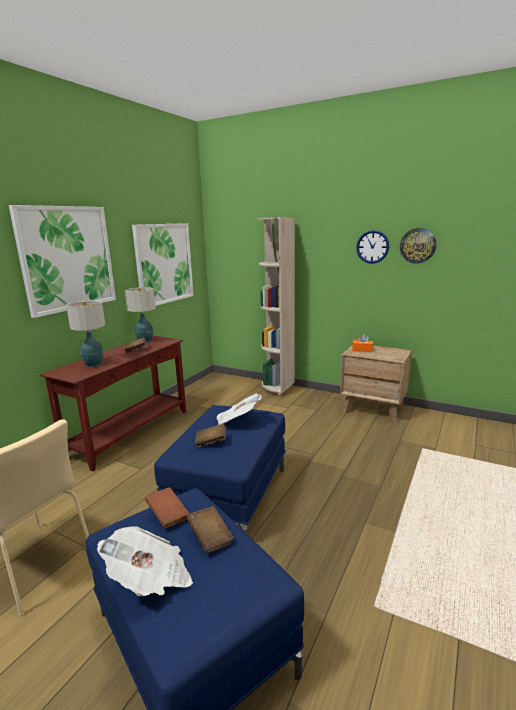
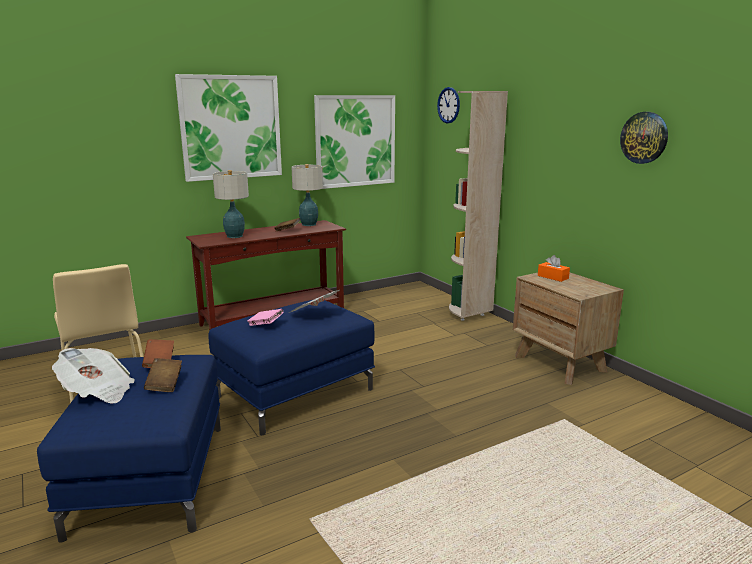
camera: 30 degrees right, 0 degrees up
(211, 442) = (265, 325): brown book -> pink book
(372, 247) = (590, 136): wall clock -> wall clock (448, 105)

